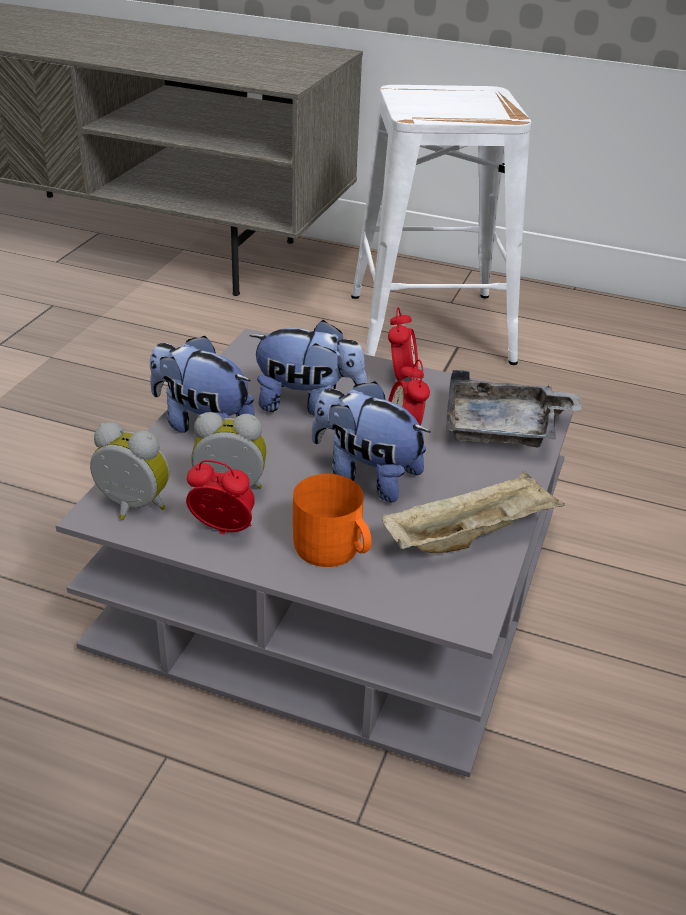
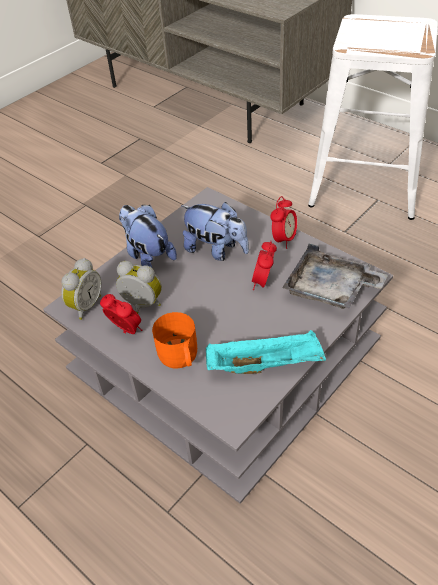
camera: 25 degrees right, 10 degrees up
(131, 508) = (85, 306): alarm clock -> alarm clock turned 75 degrees clockwise
(366, 476) = (225, 308): plush toy -> none
(470, 535) = (266, 364): beige tray -> turquoise tray

